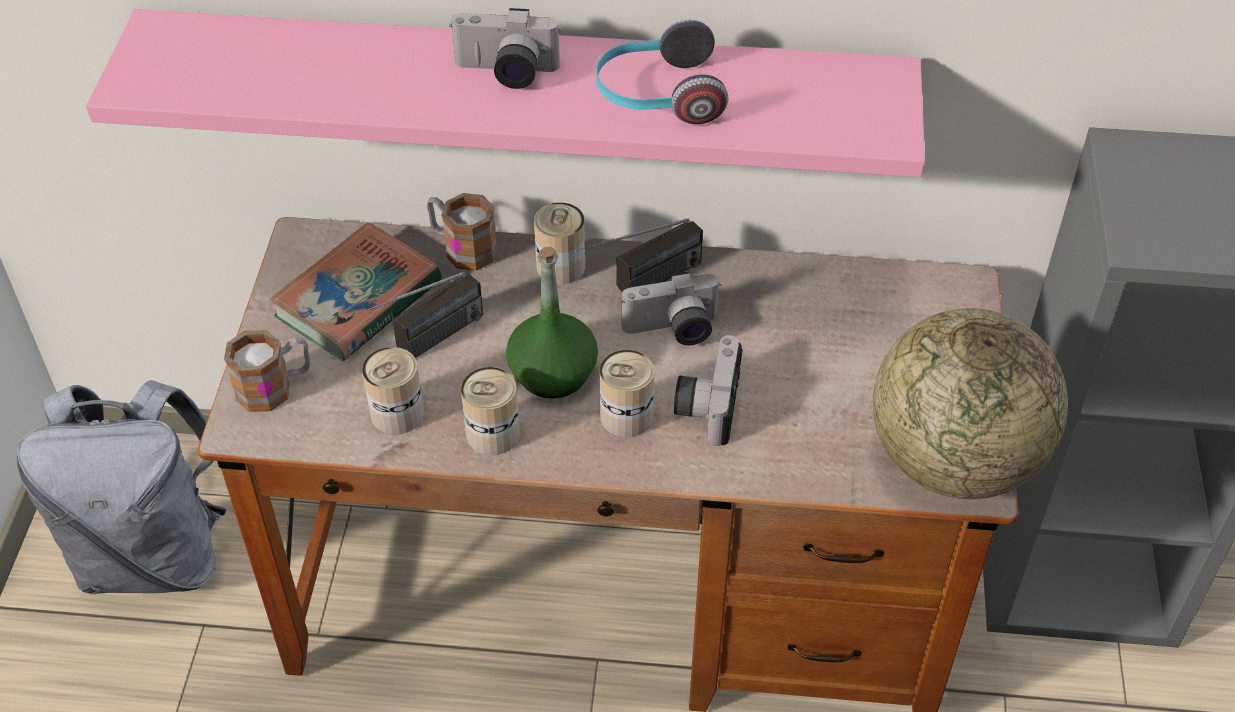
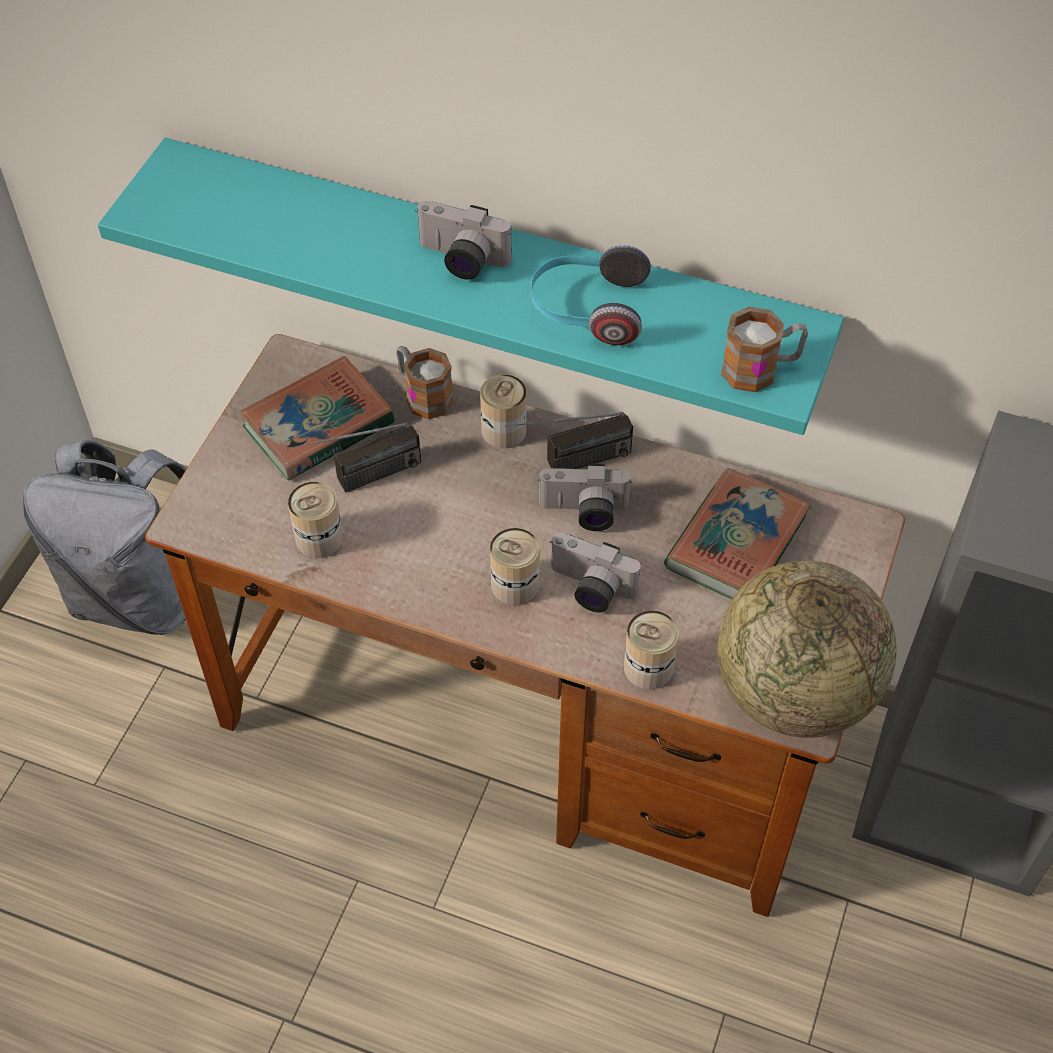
camera: 15 degrees right, 5 degrees up
(275, 387) = (224, 492): mug -> mug (761, 369)
(493, 434) = (394, 575): can -> can (648, 667)
(523, 88) = (489, 269): pink shelf -> turquoise shelf
(552, 373) = (463, 531): green bottle -> none
(706, 404) = (589, 589): camera -> camera turned 90 degrees counterclockwise
(840, 327) = (736, 542): none -> book

